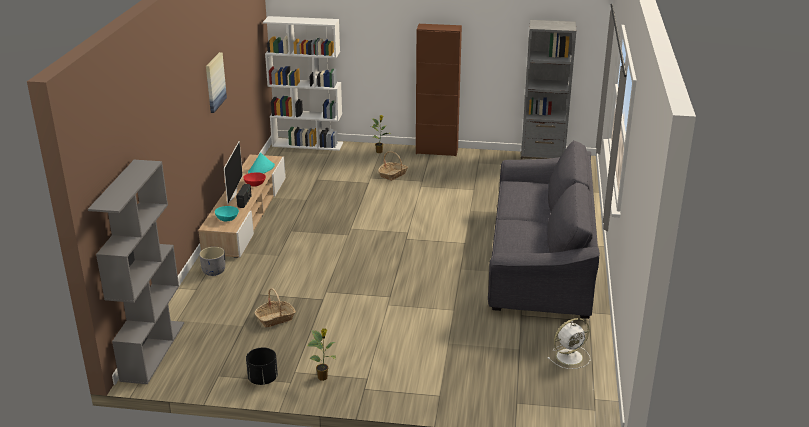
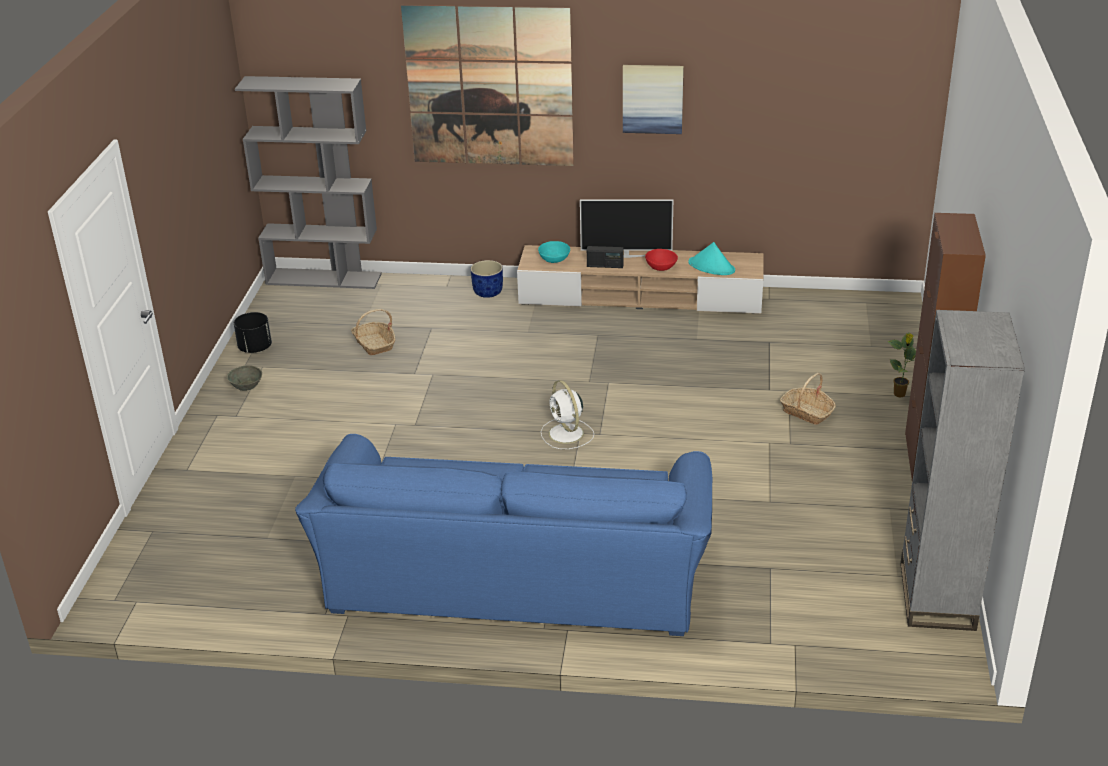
camera: 90 degrees right, 5 degrees up
(173, 120) = (489, 86): none -> picture
(213, 271) = (487, 292): grey planter -> blue planter
(308, 144) = (902, 323): white bookcase -> none
(323, 377) = (247, 386): potted plant -> grey bowl
(540, 259) = (515, 571): grey sofa -> blue sofa
(570, 356) = (237, 586): white fan -> white fan (567, 434)

